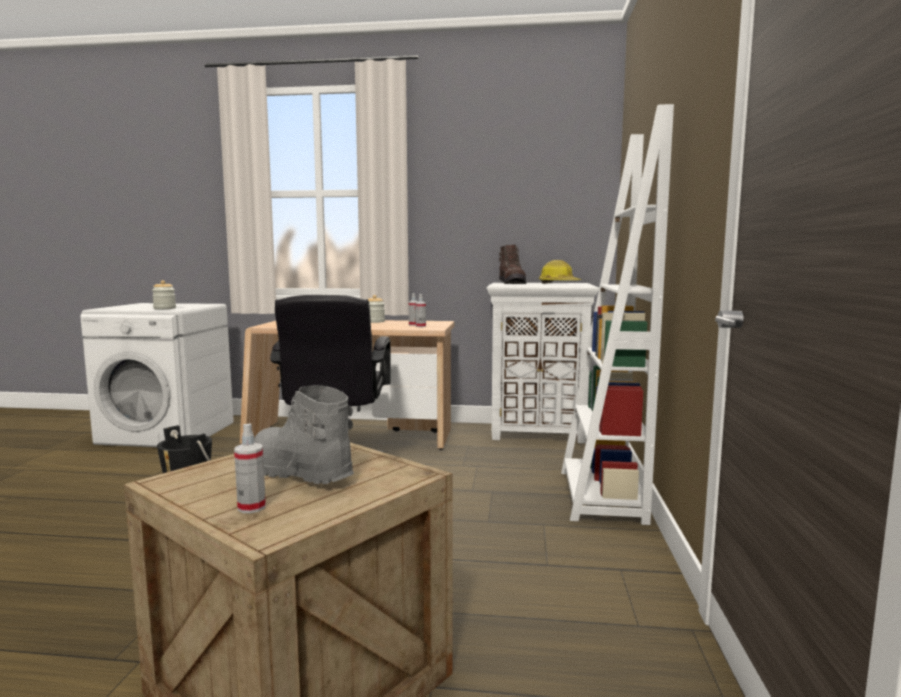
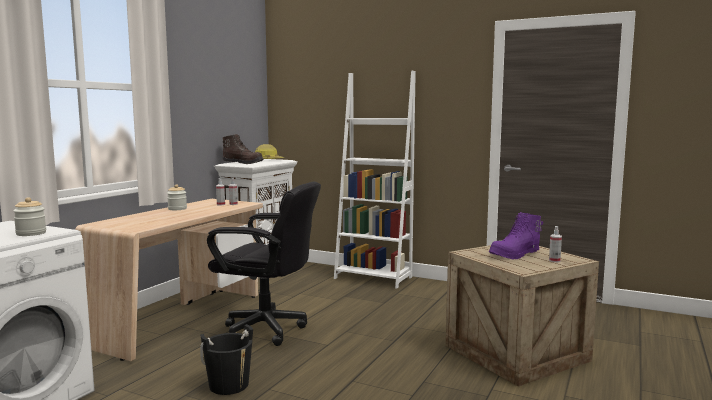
camera: 70 degrees left, 0 degrees up
(299, 473) = (515, 255): grey boot -> purple boot

